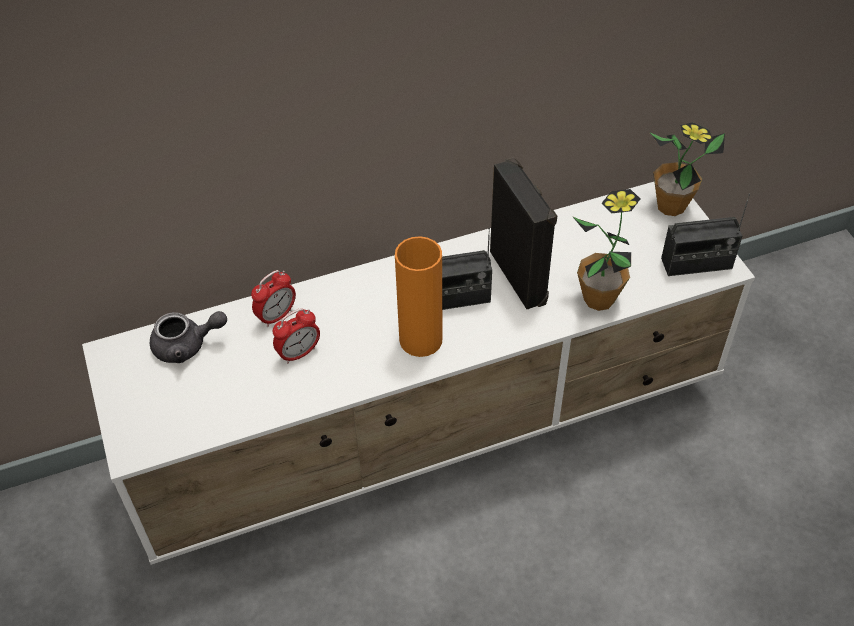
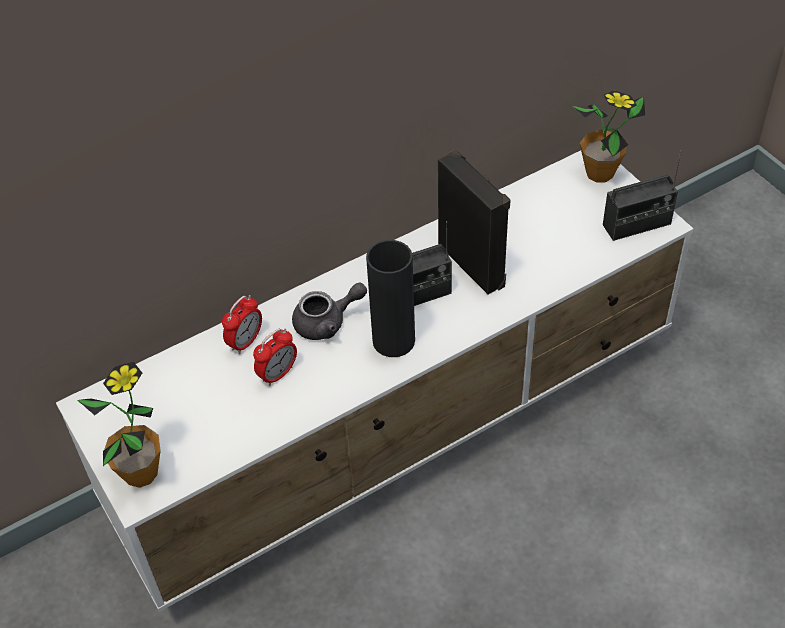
camera: 10 degrees left, 0 degrees up
(187, 346) = (164, 386): grey teapot -> grey teapot (327, 322)
(421, 340) = (393, 341): orange vase -> black vase
(599, 299) = (553, 273): potted plant -> potted plant (141, 473)

